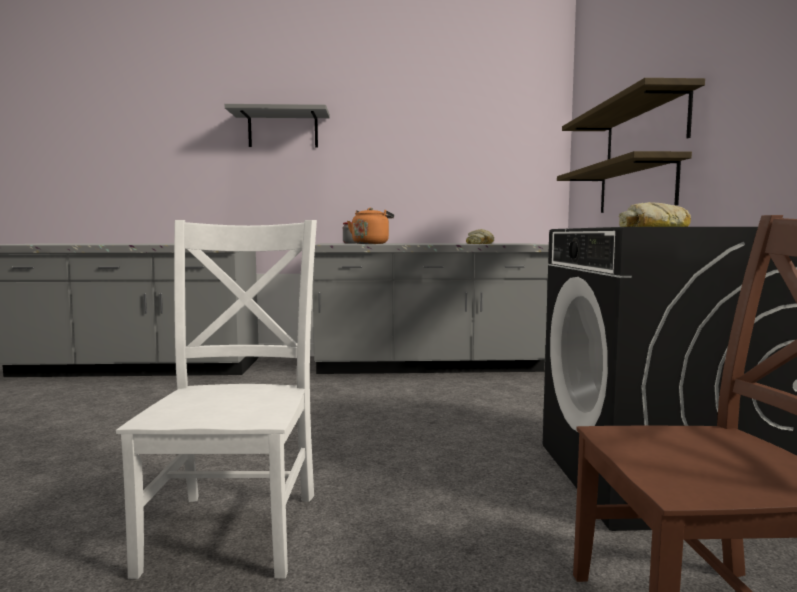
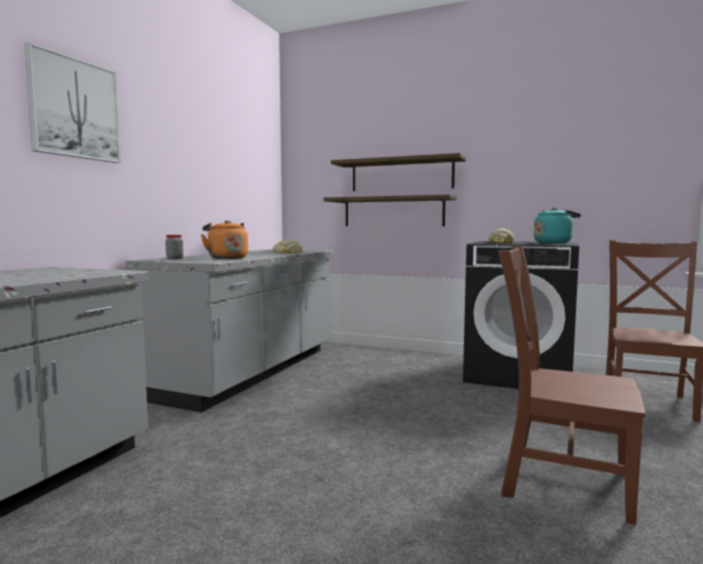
camera: 65 degrees left, 0 degrees up
(236, 527) = (559, 481): white chair -> brown chair
(283, 130) = (74, 108): grey shelf -> picture
(703, 226) = (554, 243): none -> turquoise kettle

